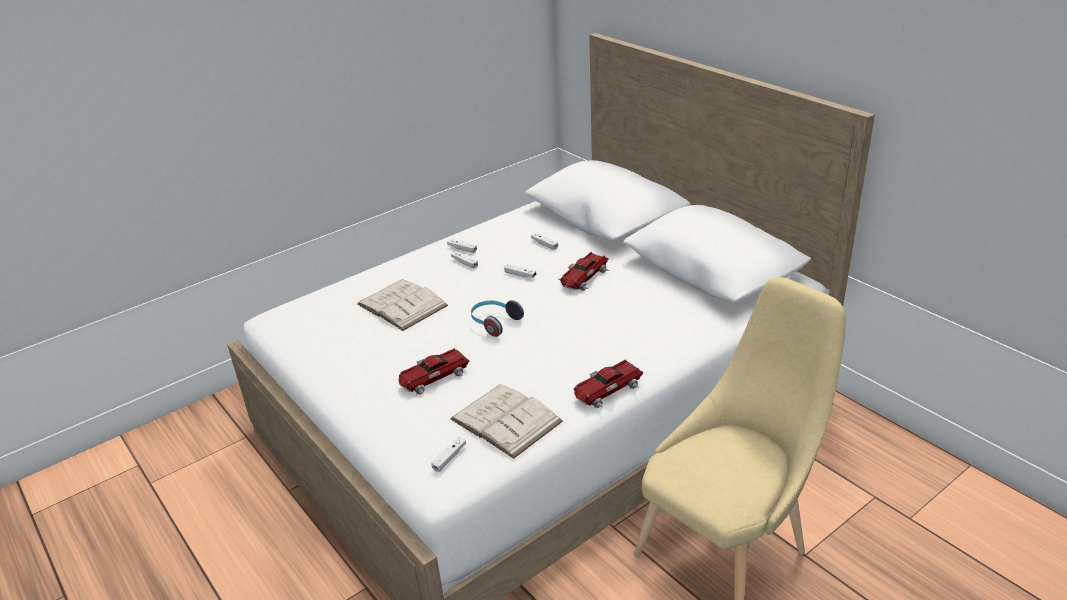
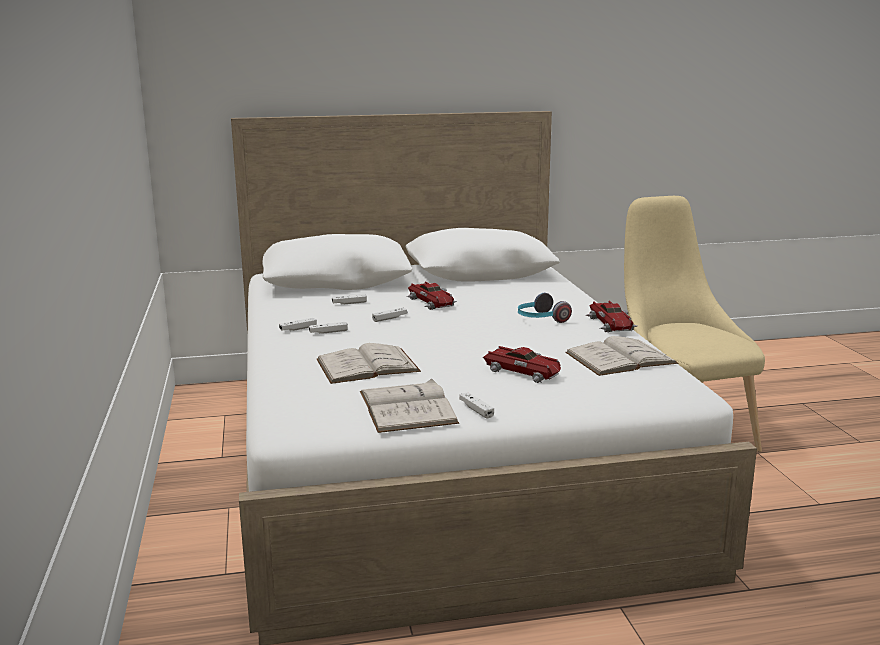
camera: 65 degrees left, 15 degrees down
(328, 349) = (407, 407): none -> white book
(433, 377) = (523, 372): toy car -> toy car turned 45 degrees counterclockwise
(449, 458) = (658, 384): white game controller -> white game controller (476, 410)
(494, 323) = (460, 338): headphones -> headphones (540, 319)

